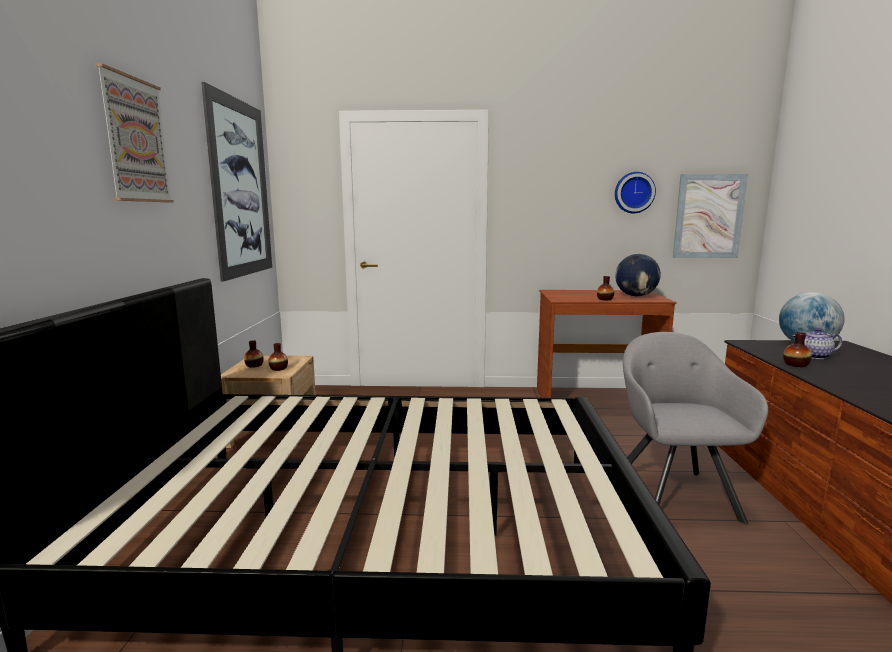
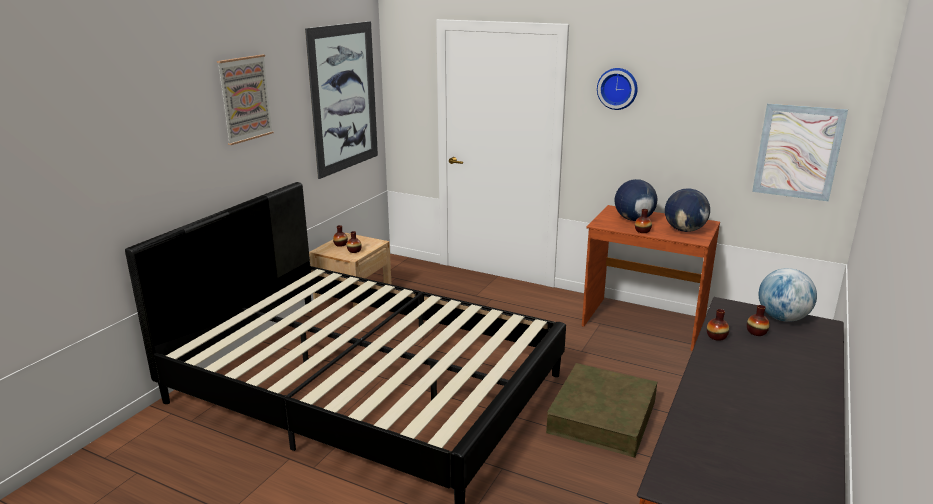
camera: 25 degrees right, 10 degrees up
(581, 294) = (633, 219): none -> globe
(633, 192) = (712, 118): wall clock -> wall clock (618, 88)
(672, 492) = (602, 417): grey armchair -> brown storage box
(814, 356) = (756, 332): teapot -> vase

